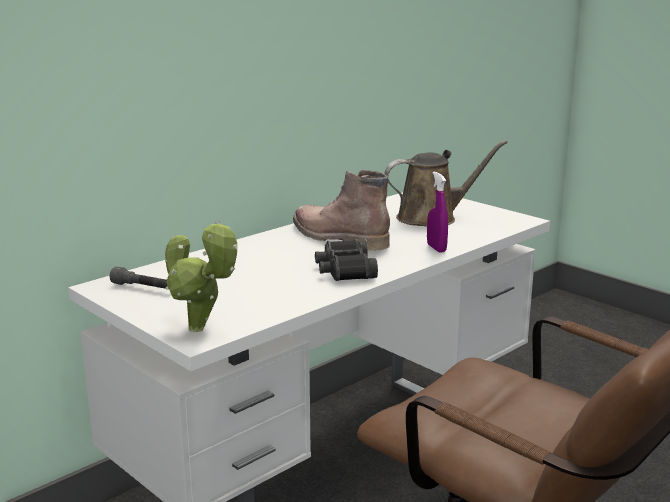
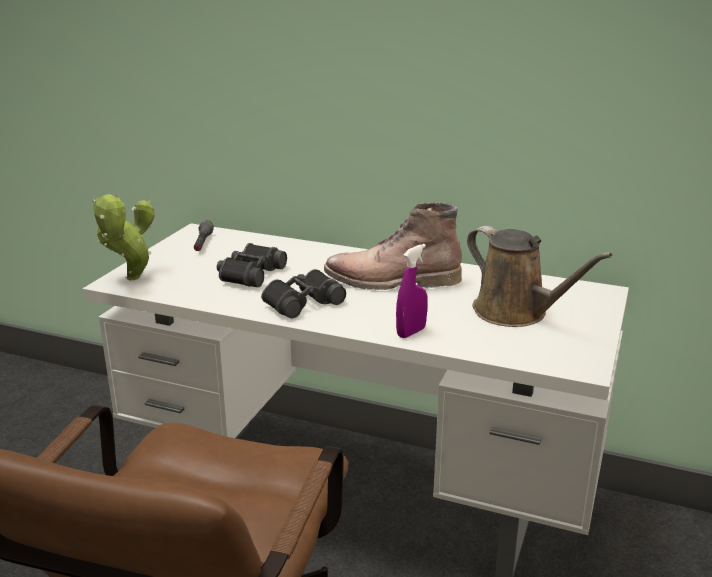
camera: 65 degrees right, 5 degrees up
(257, 279) = (250, 274): none -> black binoculars
(337, 238) = (391, 281): brown boot -> brown boot turned 105 degrees counterclockwise

